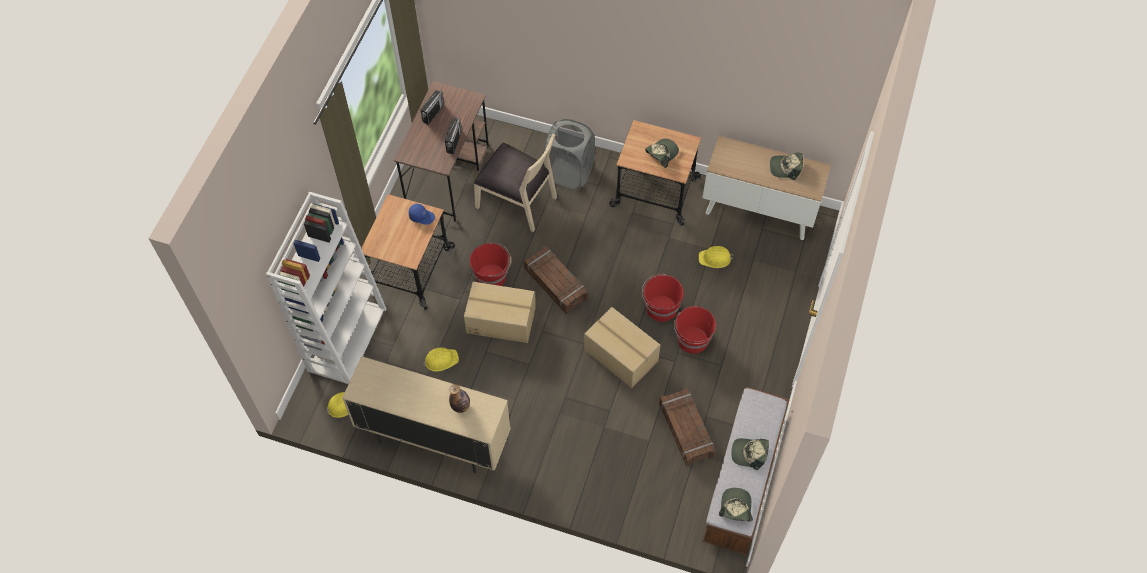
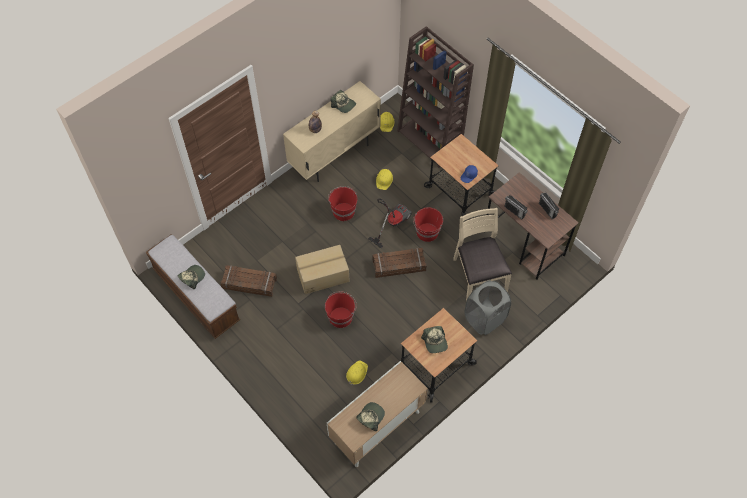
camera: 120 degrees right, 0 degrees up
(347, 338) = (430, 140): white bookcase -> brown bookcase
(501, 320) = (392, 223): cardboard box -> vacuum cleaner
(517, 201) = (478, 275): beige chair -> beige chair turned 105 degrees clockwise
(692, 340) = (305, 322): red bucket -> red bucket (343, 211)
(735, 507) = (167, 251): cap -> cap (343, 104)

